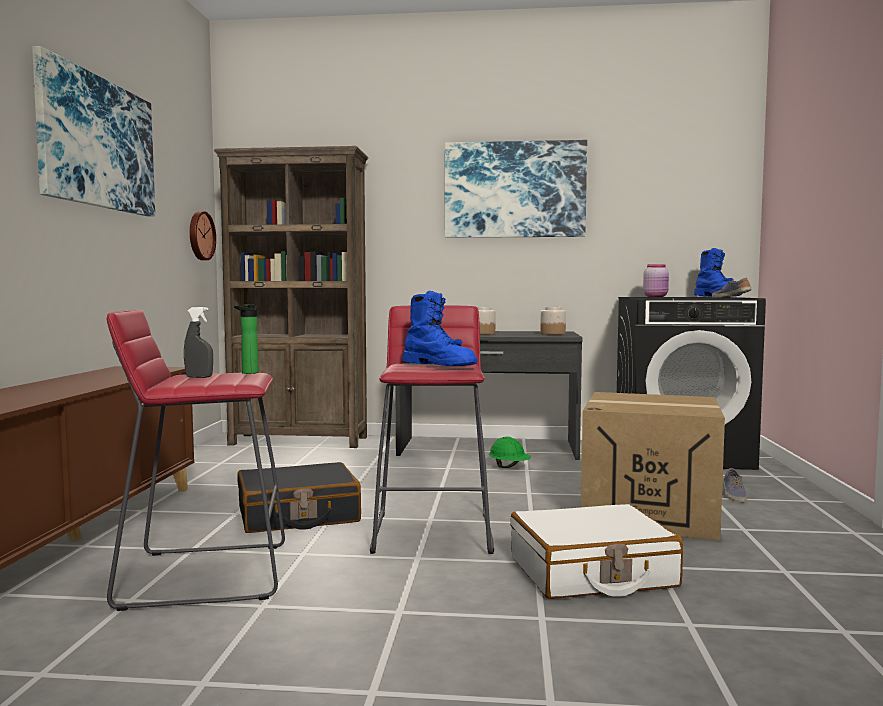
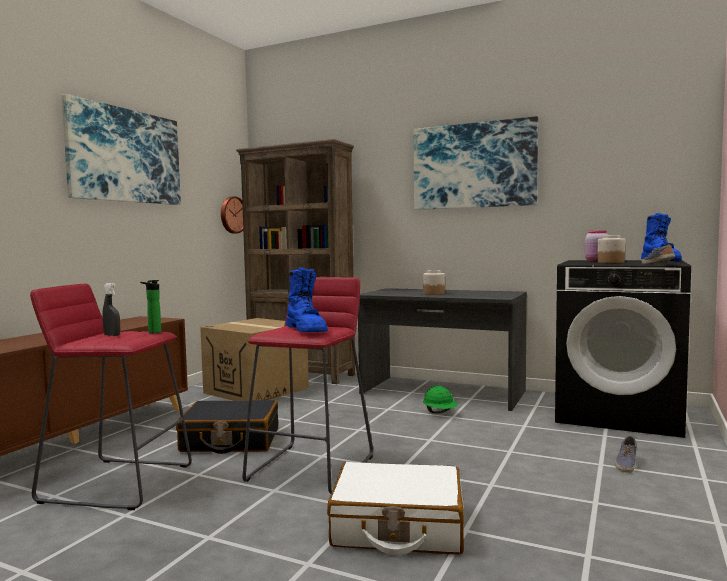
camera: 20 degrees right, 0 degrees up
(552, 334) = (495, 295): jar -> jar (610, 262)
(650, 512) = (519, 472): cardboard box -> cardboard box (257, 390)

